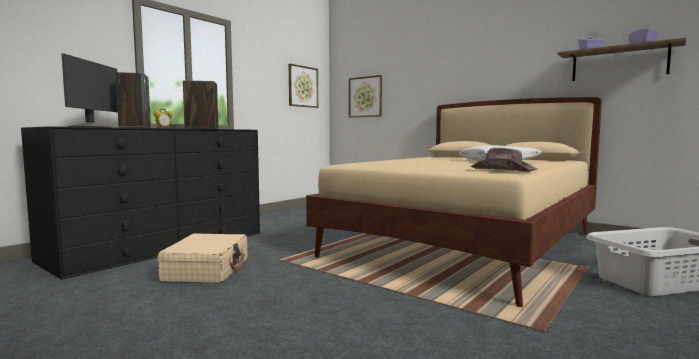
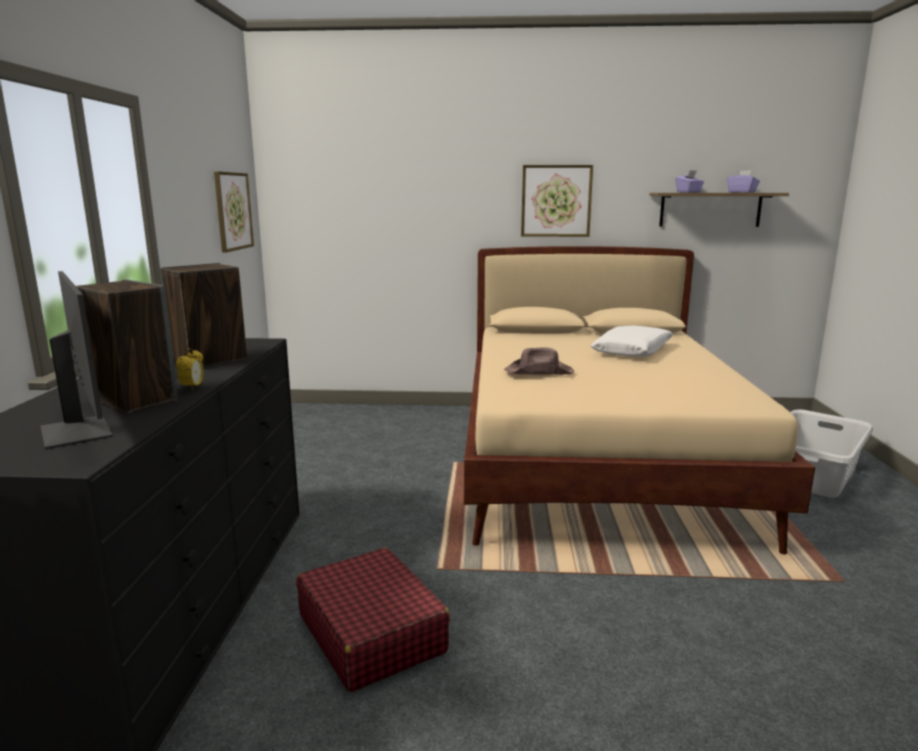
camera: 35 degrees left, 10 degrees up
(207, 270) = (371, 633): beige suitcase -> red suitcase
(365, 97) = (340, 226): picture -> picture (556, 201)
(503, 170) = (737, 395): brown hat -> brown hat (539, 372)

